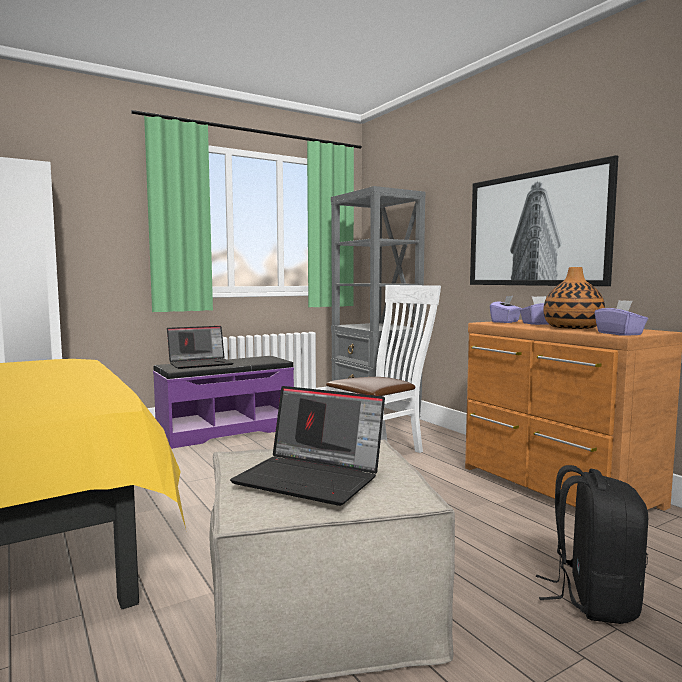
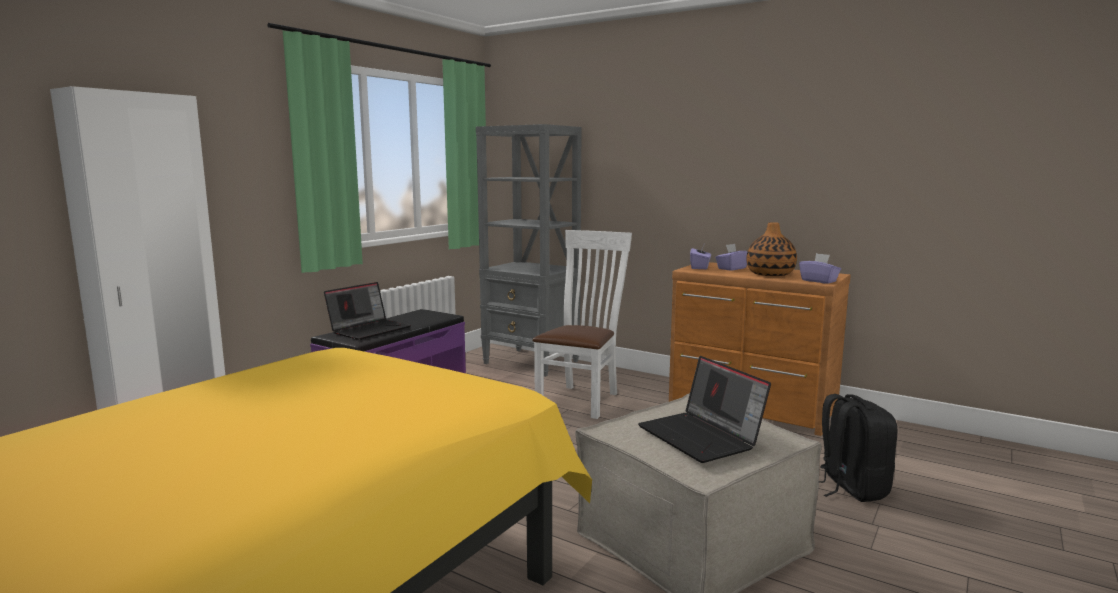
camera: 25 degrees left, 5 degrees up
(312, 478) = (702, 437): laptop -> laptop turned 60 degrees clockwise
(536, 229) = (713, 178): picture -> none

